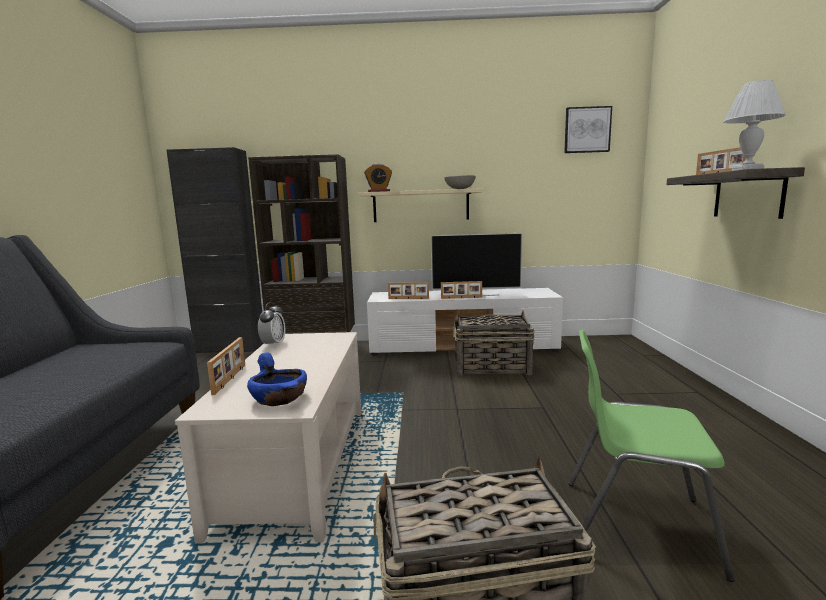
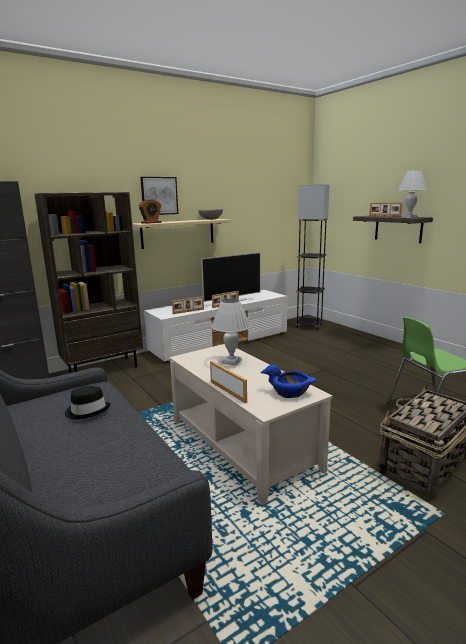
camera: 35 degrees left, 5 degrees up
(100, 361) = (87, 410): none -> black hat
(273, 344) = (192, 364): alarm clock -> none
(313, 350) = (232, 361): none -> white table lamp
(491, 367) = (261, 352): basket -> none
(587, 130) = (282, 175): picture -> picture (159, 196)
(609, 349) = (309, 326): none -> grey floor lamp

